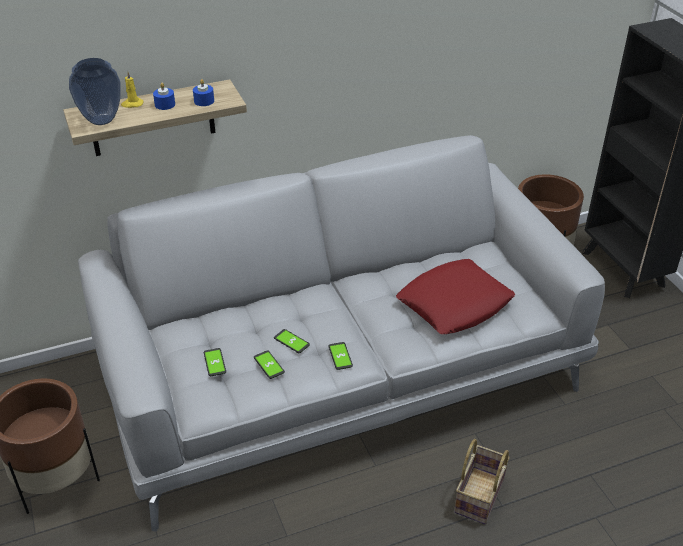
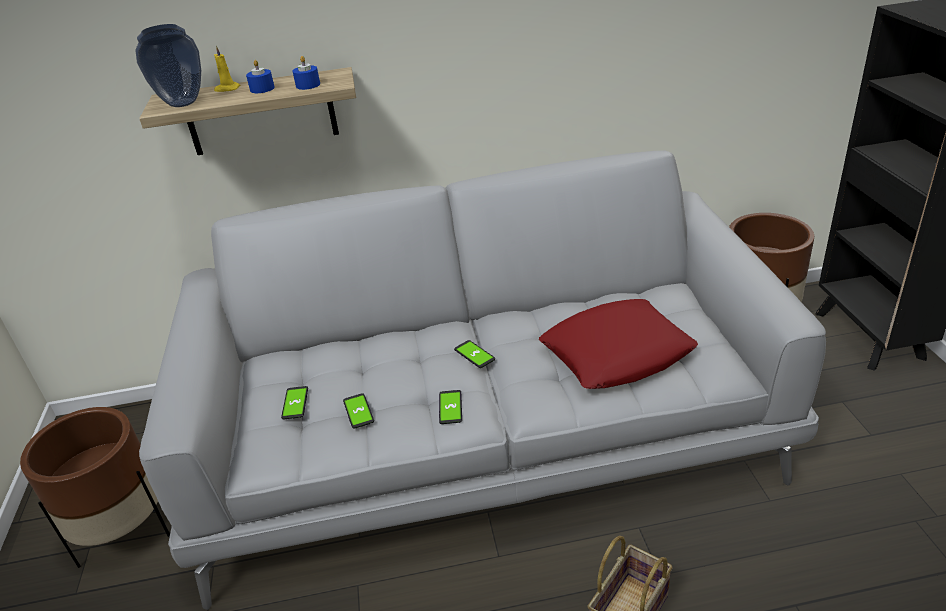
camera: 15 degrees right, 5 degrees down
(291, 342) = (396, 385): phone -> phone (474, 355)

